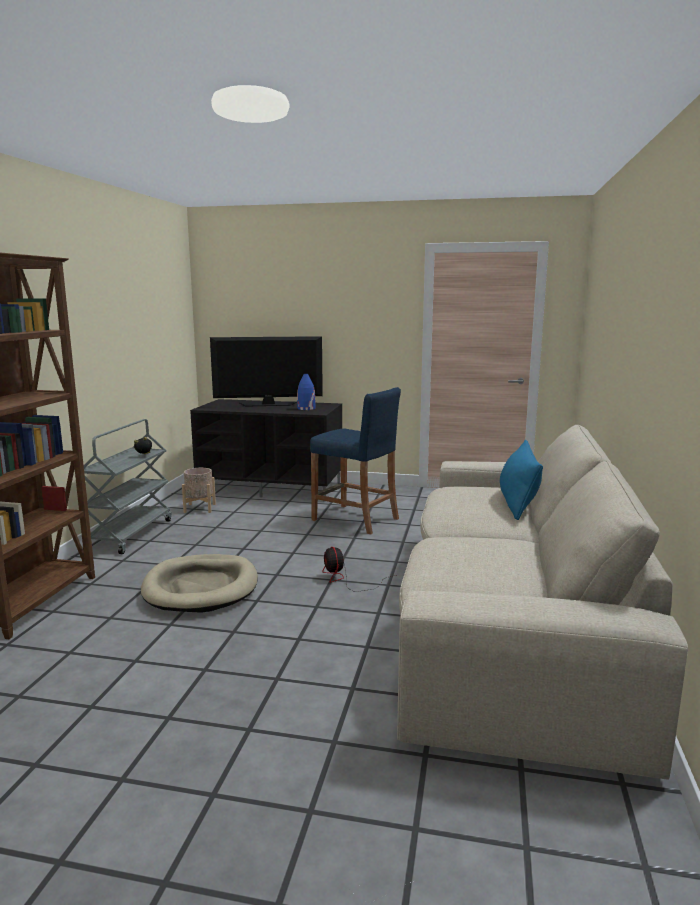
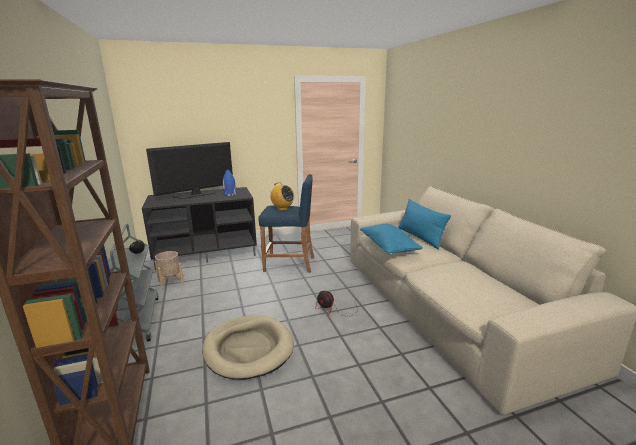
camera: 30 degrees left, 5 degrees up
(350, 433) = (282, 208): none -> radio
(446, 504) = (388, 247): none -> blue pillow

